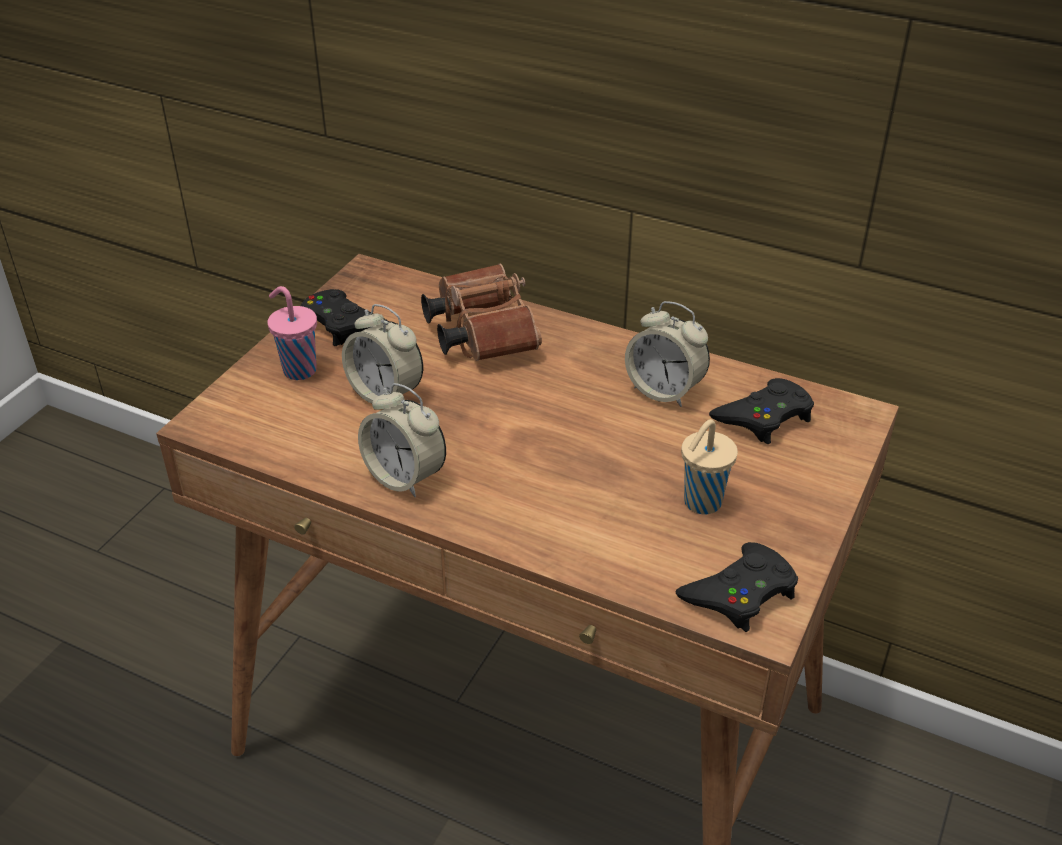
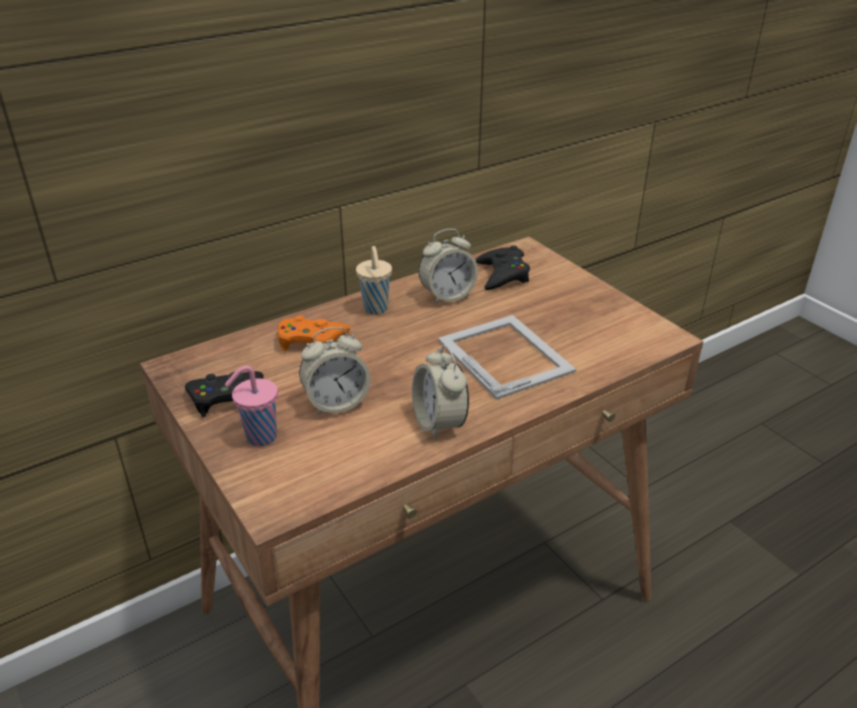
camera: 60 degrees left, 5 degrees down
(405, 477) = (439, 423): alarm clock -> alarm clock turned 90 degrees clockwise
(480, 332) = (311, 340): brown binoculars -> orange game controller
(579, 481) = (505, 354): none -> picture frame
(701, 503) = (559, 320): beige cup -> beige cup (376, 309)
(740, 593) = (641, 335): black game controller -> none

